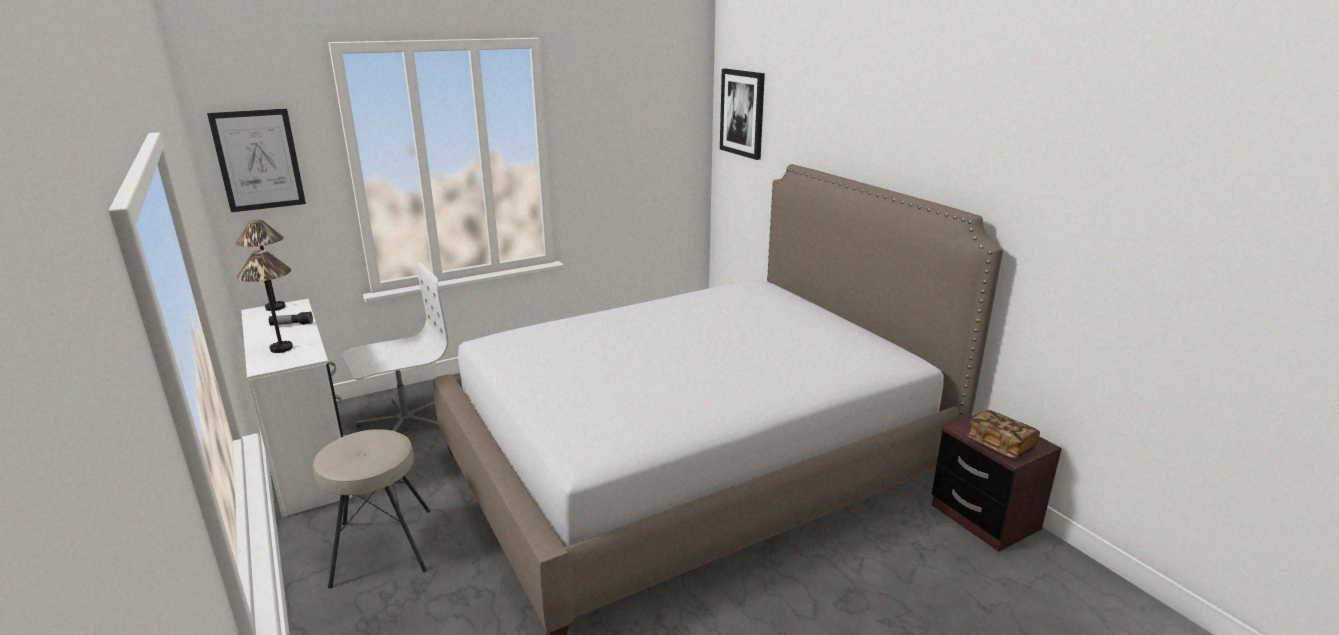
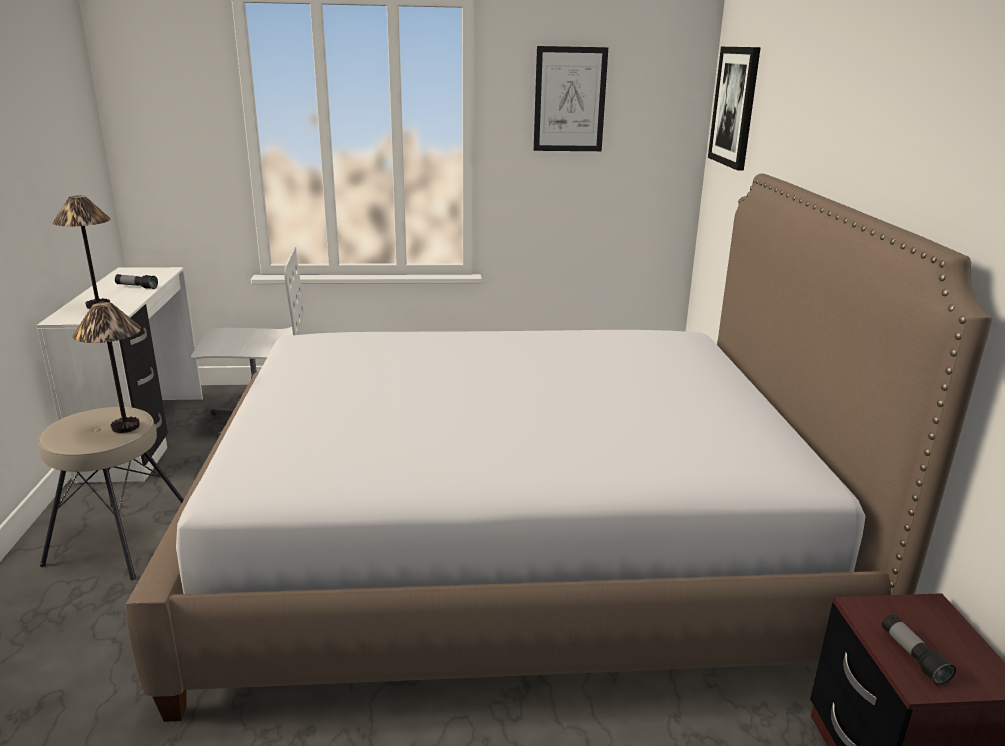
camera: 25 degrees right, 0 degrees up
(258, 160) = (154, 114): picture -> picture (569, 100)
(275, 307) = (145, 270): table lamp -> table lamp (125, 427)
(1000, 445) = (913, 657): book -> flashlight

